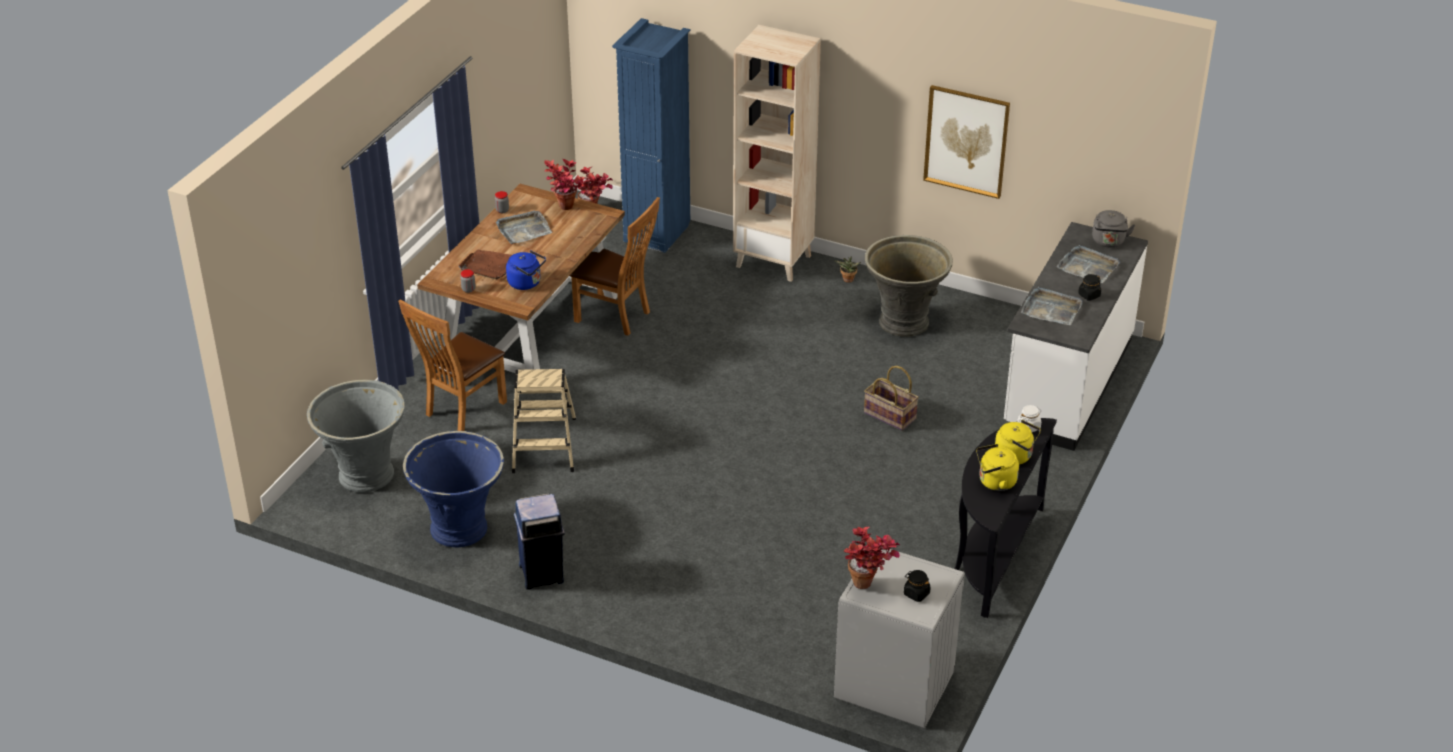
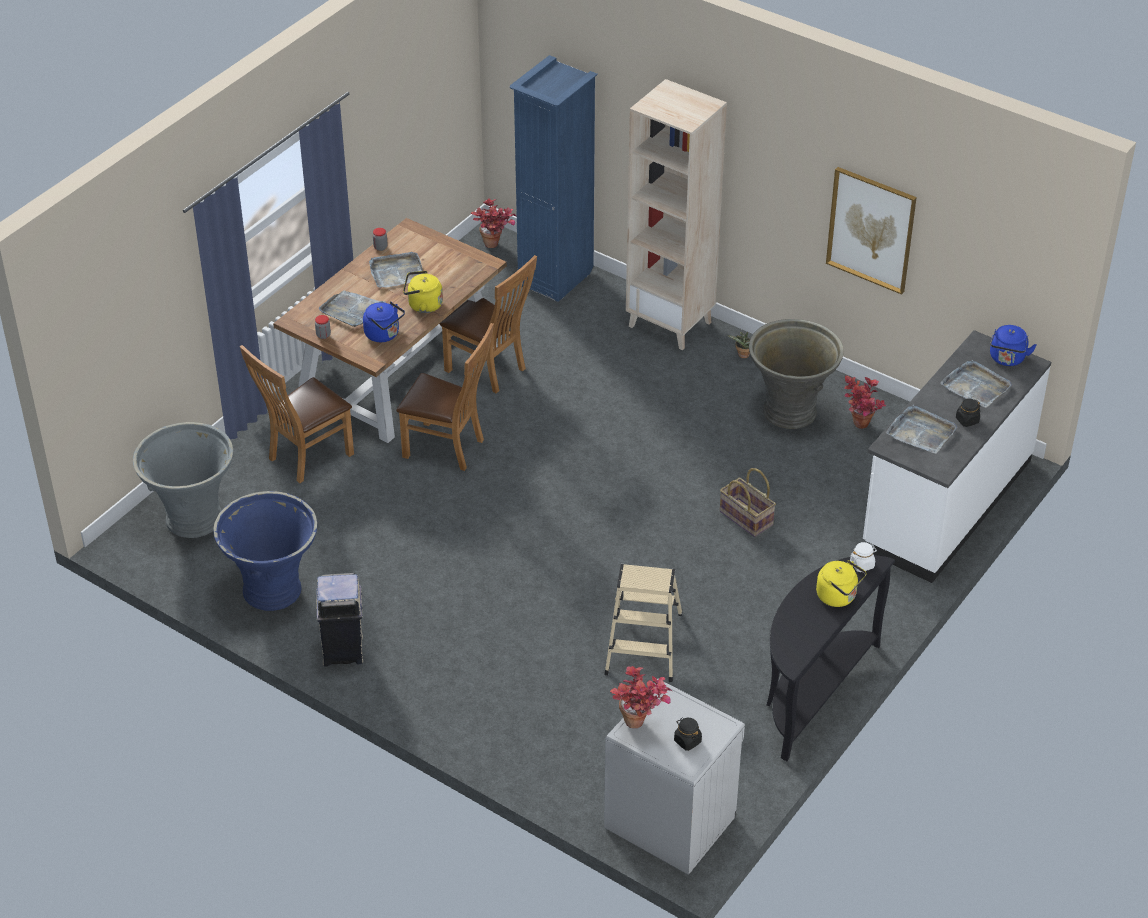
camera: 10 degrees right, 5 degrees up
(489, 266) = (351, 310): brown tray -> grey tray
(542, 573) = (344, 650): blue trash can -> beige trash can
(544, 444) = (380, 506): beige step ladder -> beige step ladder (643, 643)
(565, 209) = (445, 253): potted plant -> potted plant (860, 428)
(596, 387) = (448, 448): none -> brown chair
(995, 482) = (808, 623): yellow kettle -> yellow kettle (423, 305)
(1108, 242) = (1007, 359): grey kettle -> blue kettle

